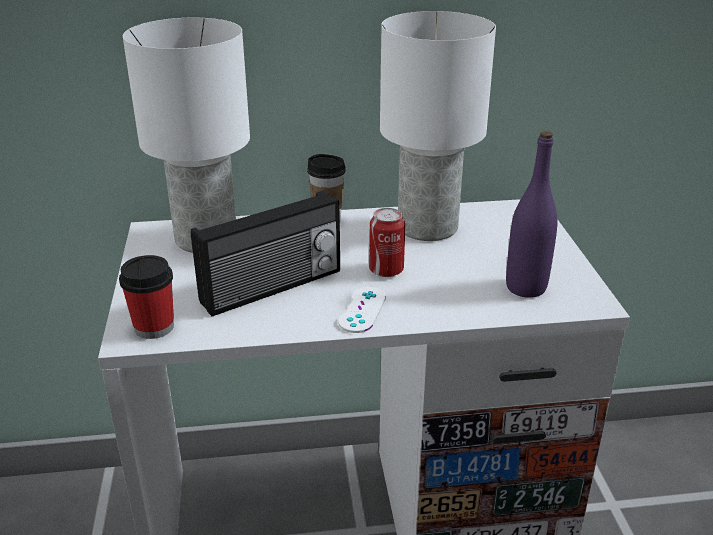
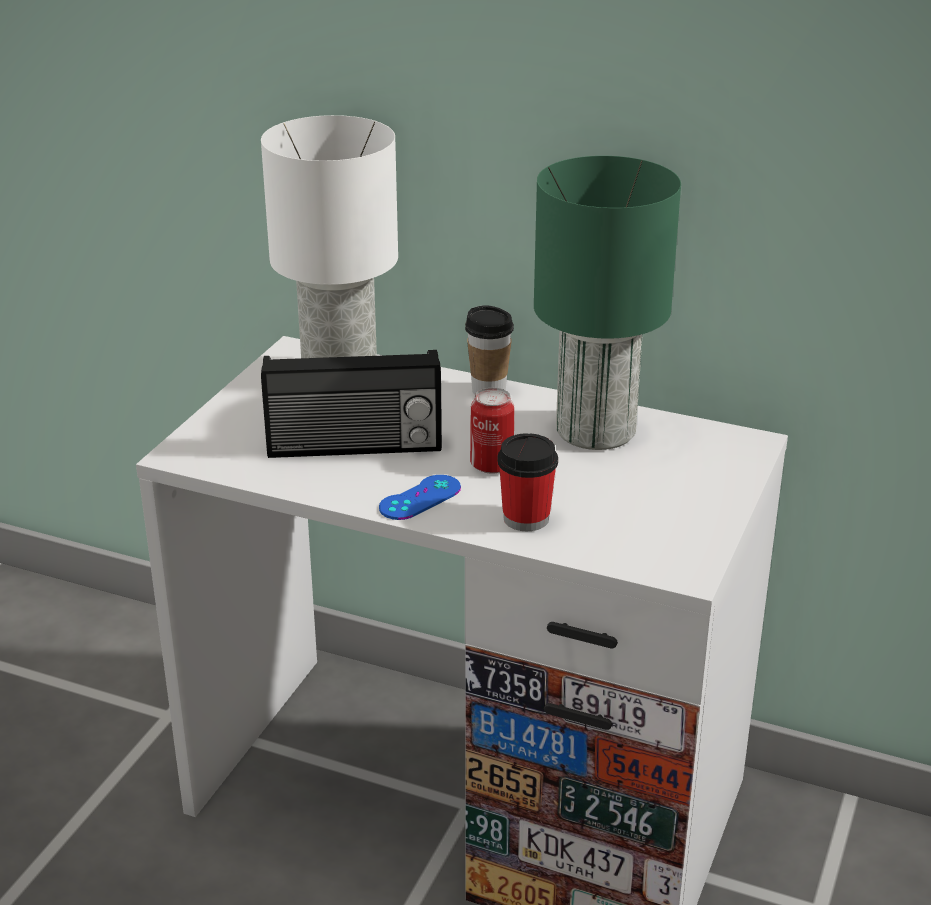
camera: 30 degrees right, 0 degrees up
(154, 327) = (207, 451): cup -> cup (526, 518)
(362, 310) = (420, 498): white game controller -> blue game controller
(426, 226) = (595, 429): white table lamp -> green table lamp
(526, 287) = (627, 531): purple bottle -> none

